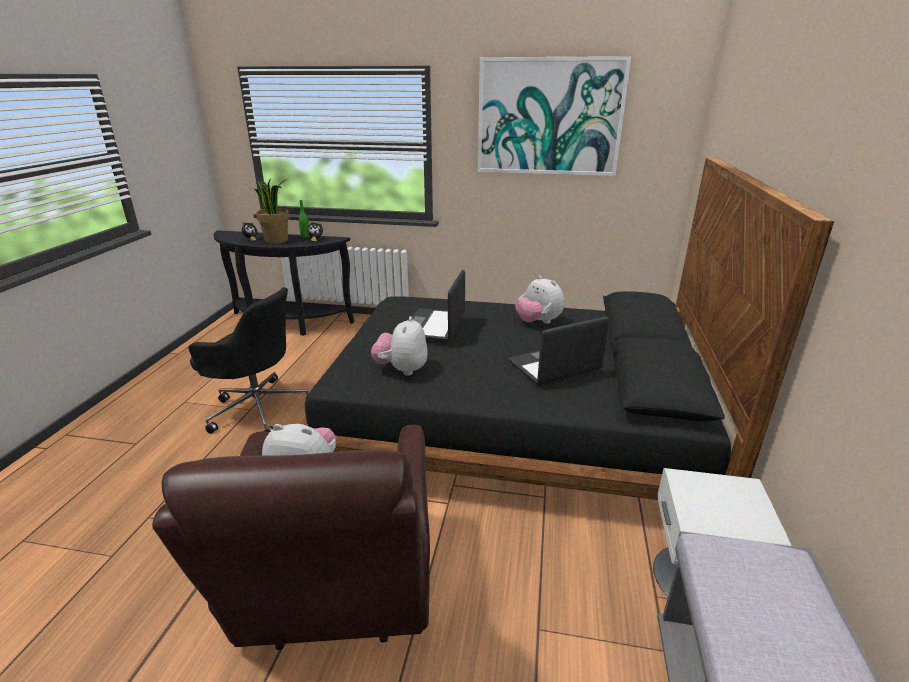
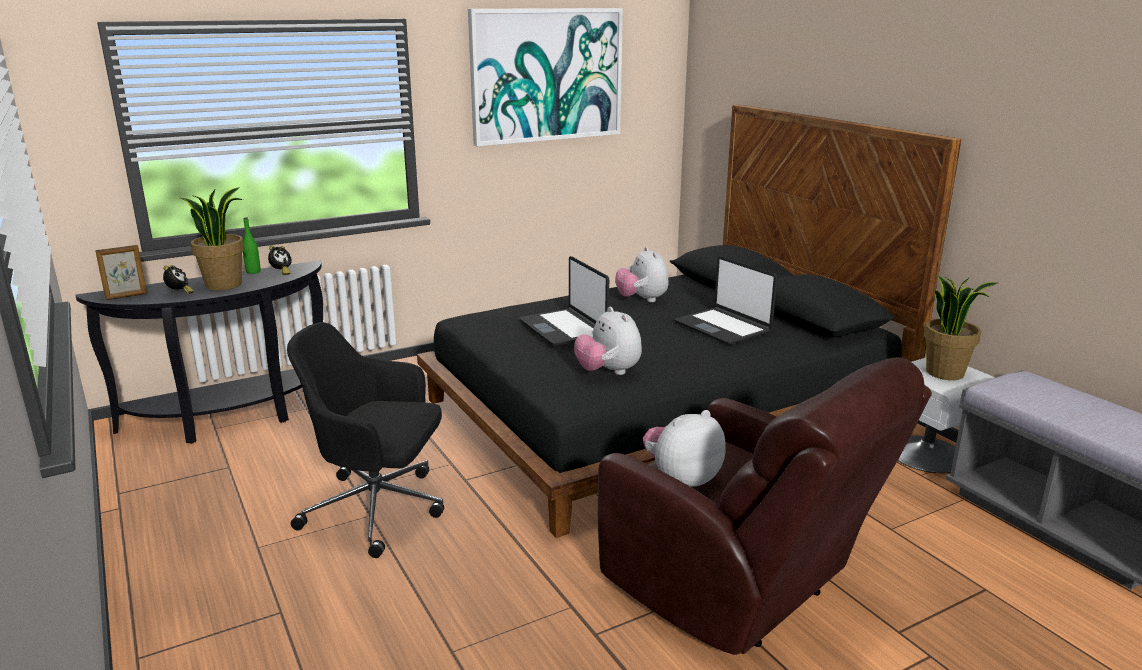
camera: 40 degrees left, 5 degrees down
(229, 236) = (126, 296): none -> picture frame
(258, 408) = (378, 509): black office chair -> black office chair turned 150 degrees counterclockwise
(538, 322) = (642, 300): plush toy -> plush toy turned 60 degrees clockwise
(555, 366) = (723, 327): laptop -> laptop turned 60 degrees counterclockwise
(728, 503) = (945, 373): none -> potted plant

